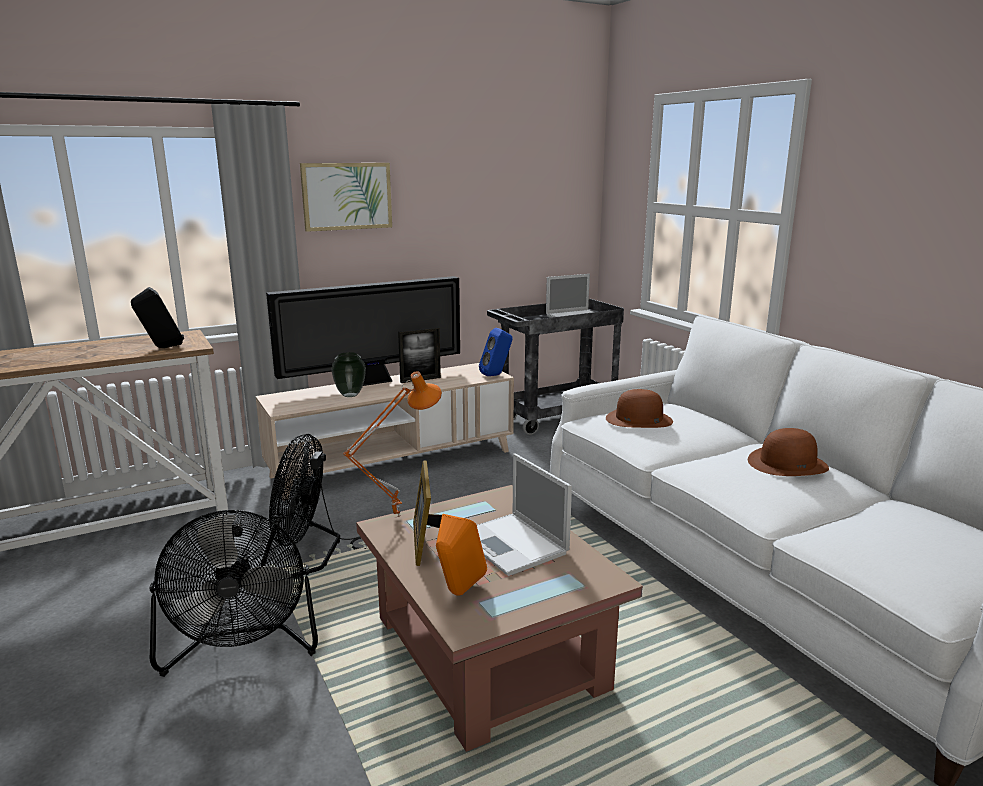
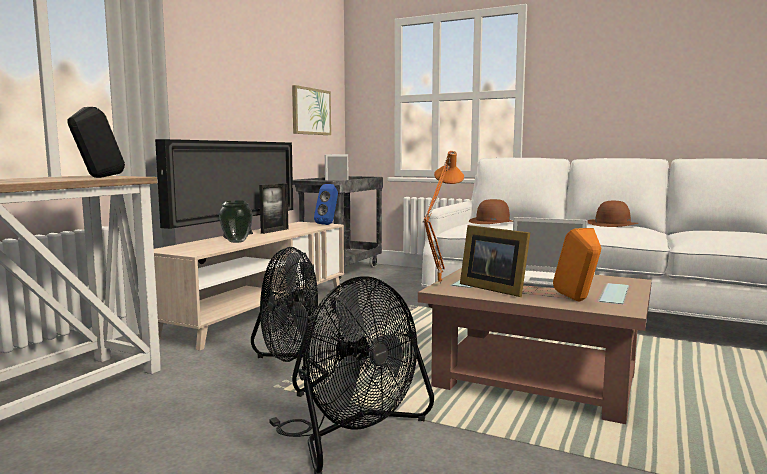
camera: 35 degrees left, 10 degrees down
(347, 196) = (196, 63): picture -> picture (311, 111)

